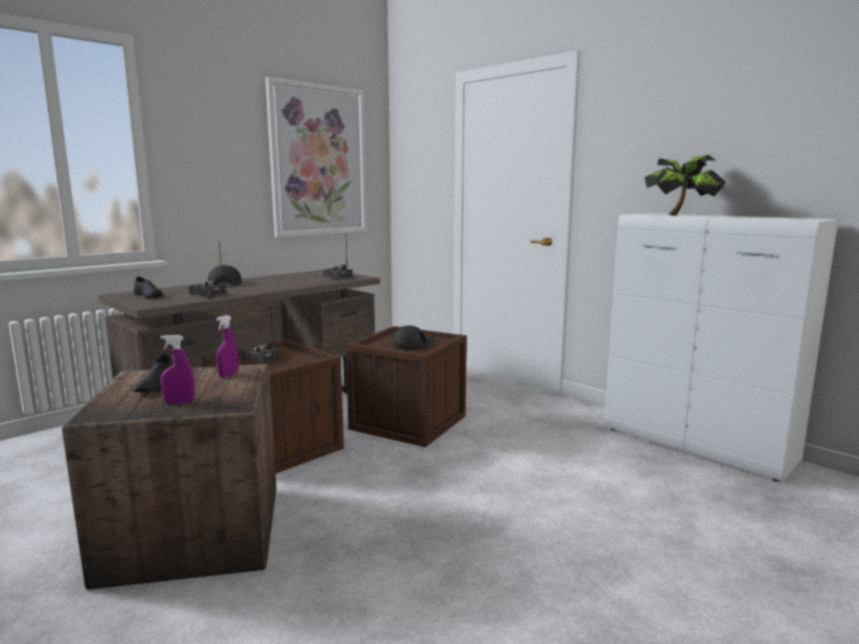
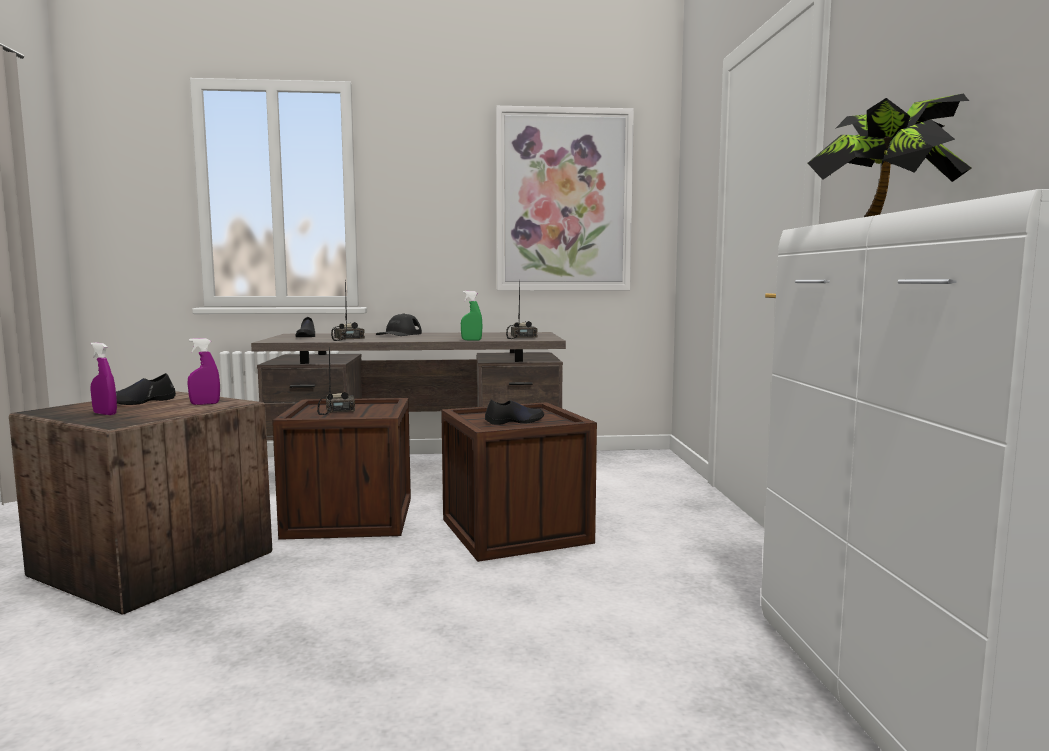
camera: 40 degrees right, 5 degrees down
(316, 284) = (471, 340): none -> green spray bottle
(412, 344) = (514, 421): black cap -> black shoe

